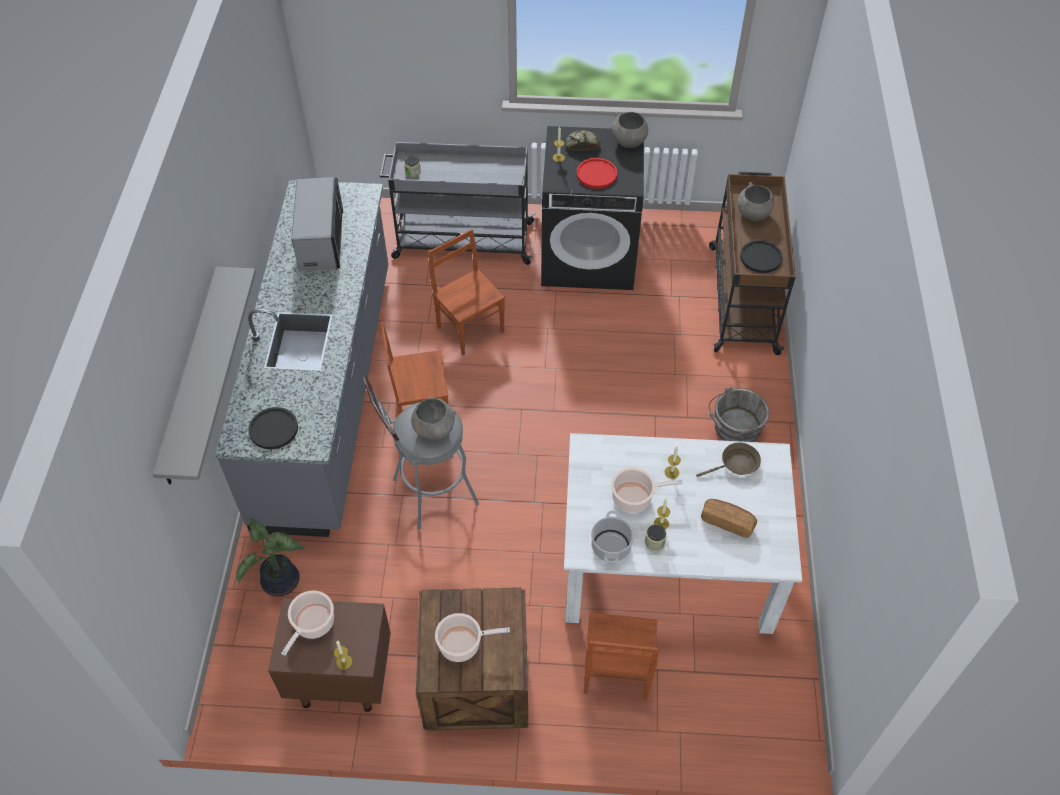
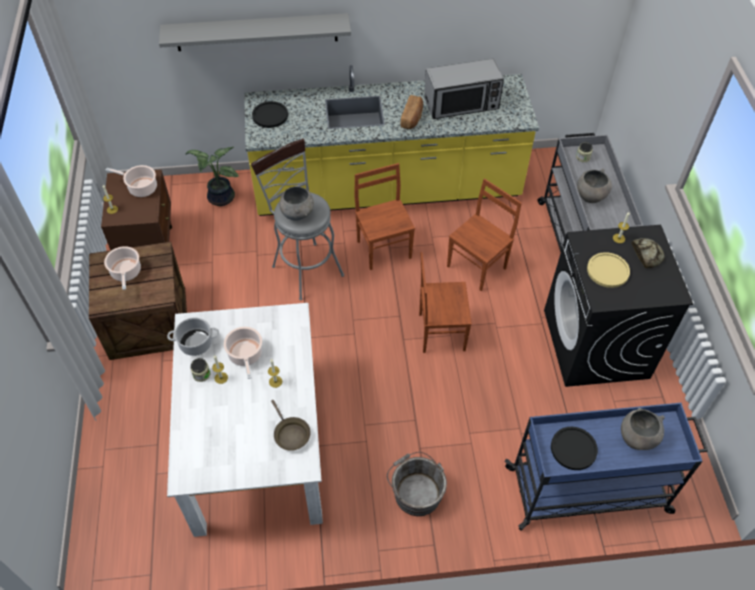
camera: 80 degrees right, 0 degrees up
(327, 393) = (387, 189): grey counter -> yellow counter
(596, 174) = (608, 270): red plate -> yellow plate
(615, 672) = (155, 414): brown chair -> brown chair (440, 331)
(628, 142) = (667, 292): grey bowl -> grey bowl (590, 196)
(727, 521) = (226, 430): bread -> bread (412, 118)
(742, 297) = (589, 490): brown cart -> blue cart

